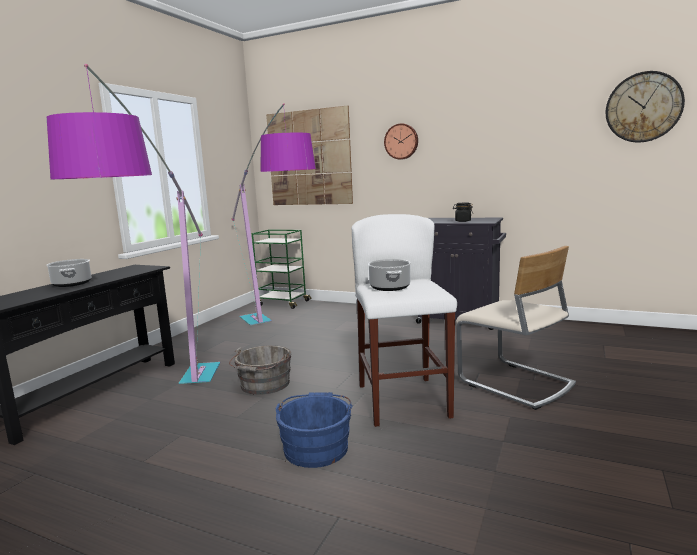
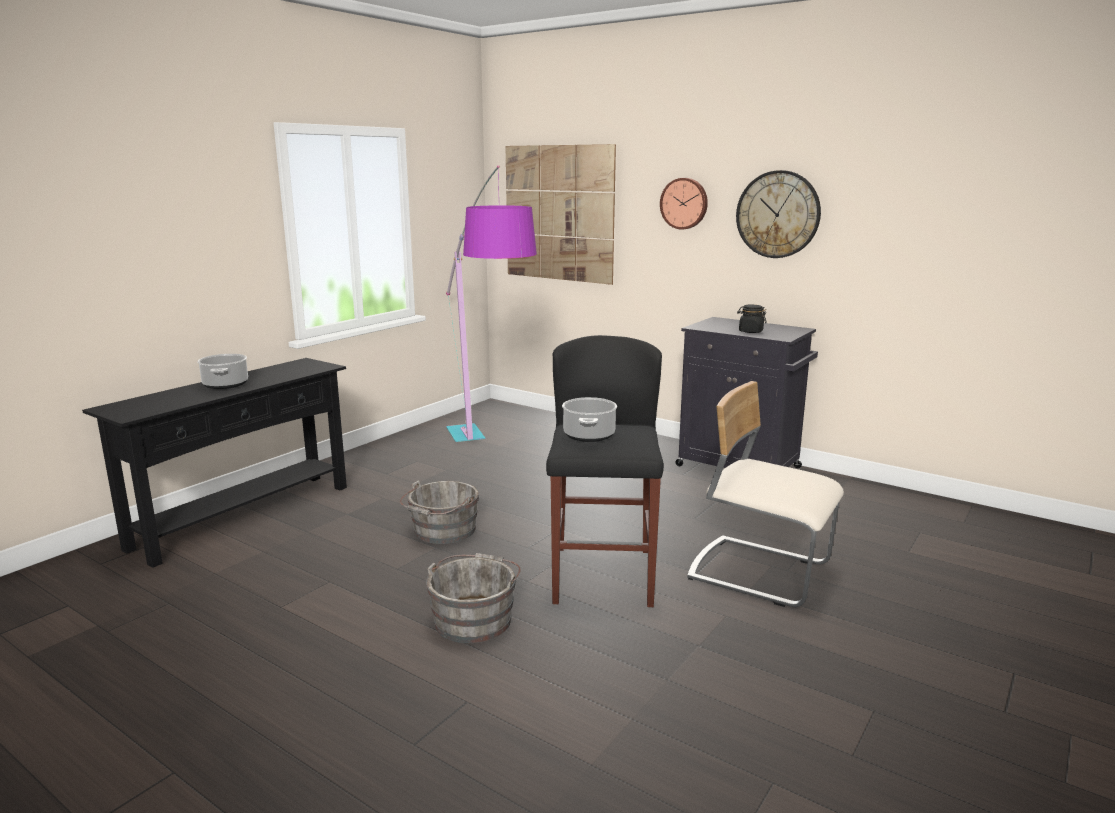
camera: 10 degrees right, 5 degrees up
(175, 414) = (329, 555): floor lamp -> none
(282, 303) = (509, 412): green cart -> none
(316, 446) = (474, 618): blue bucket -> grey bucket
(403, 401) = (603, 576): white stool -> black stool
(515, 383) = (759, 572): beige chair -> beige chair turned 150 degrees clockwise
(643, 107) = (1033, 189): wall clock -> wall clock (778, 214)

